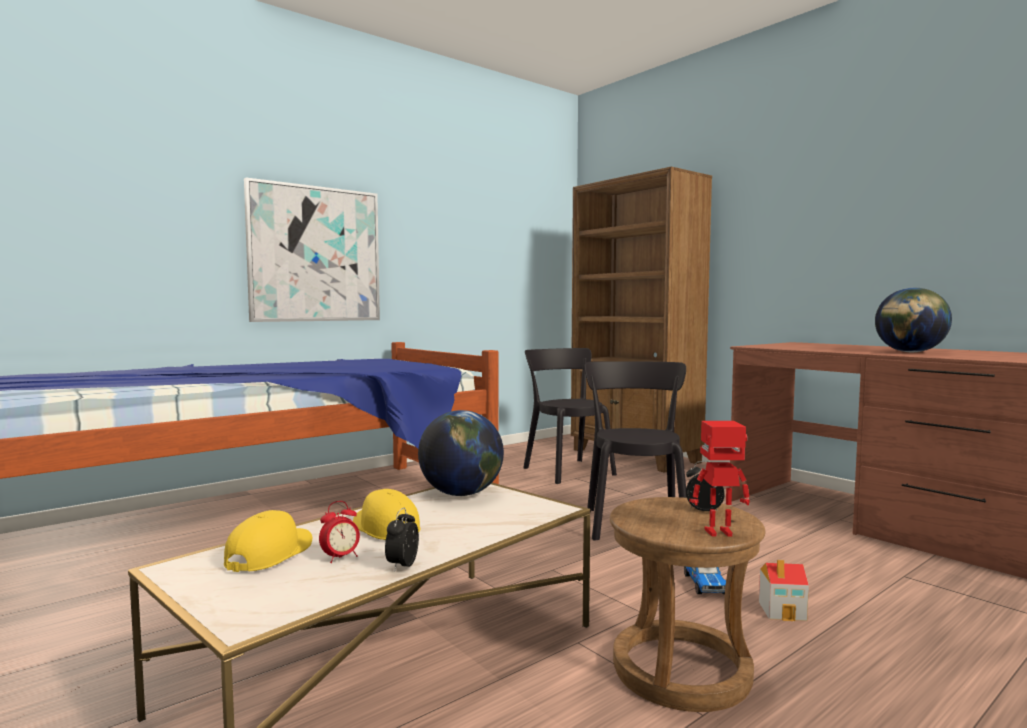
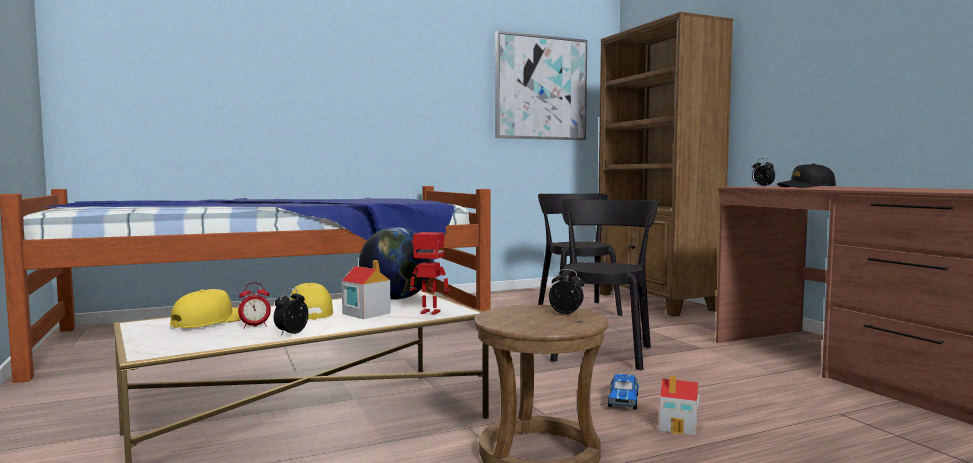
camera: 15 degrees right, 0 degrees up
(315, 254) = (355, 108): picture -> picture (541, 88)
(454, 521) = (365, 313): none -> toy house
(719, 533) = (552, 327): toy robot -> toy robot (429, 313)
(771, 346) = (762, 186): none -> alarm clock
(818, 347) = (806, 187): none -> black cap
(910, 352) = (891, 189): globe -> none

